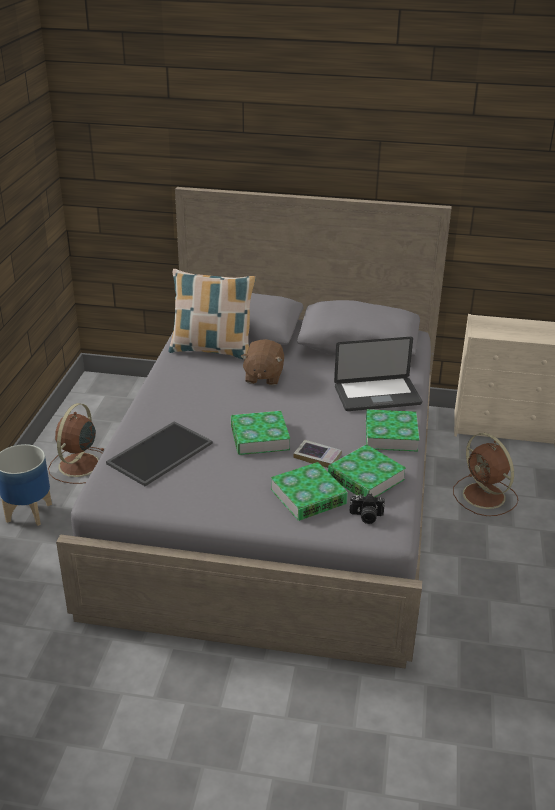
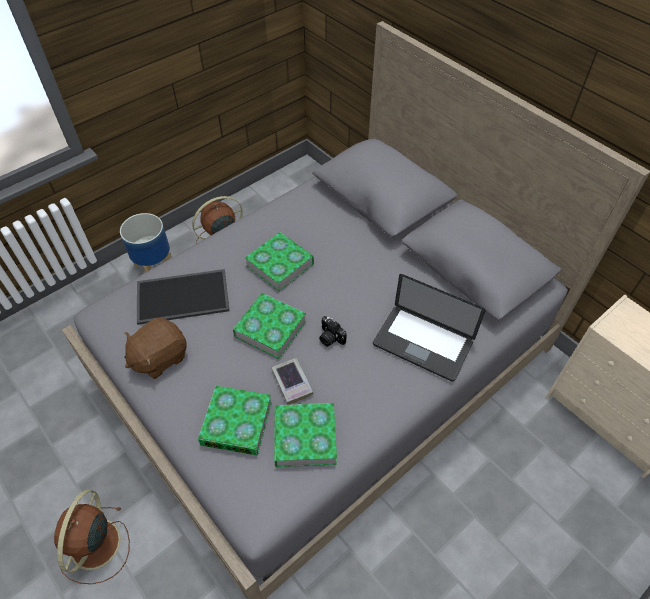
camera: 40 degrees right, 20 degrees up
(212, 350) = (337, 205): pillow -> none
(263, 376) = (347, 259): brown plush toy -> brown plush toy (159, 357)
(366, 517) = (256, 483): camera -> camera (330, 338)
(391, 435) = (383, 401): book -> book (280, 265)
(485, 497) = (505, 485): brown fan -> brown fan (94, 546)

